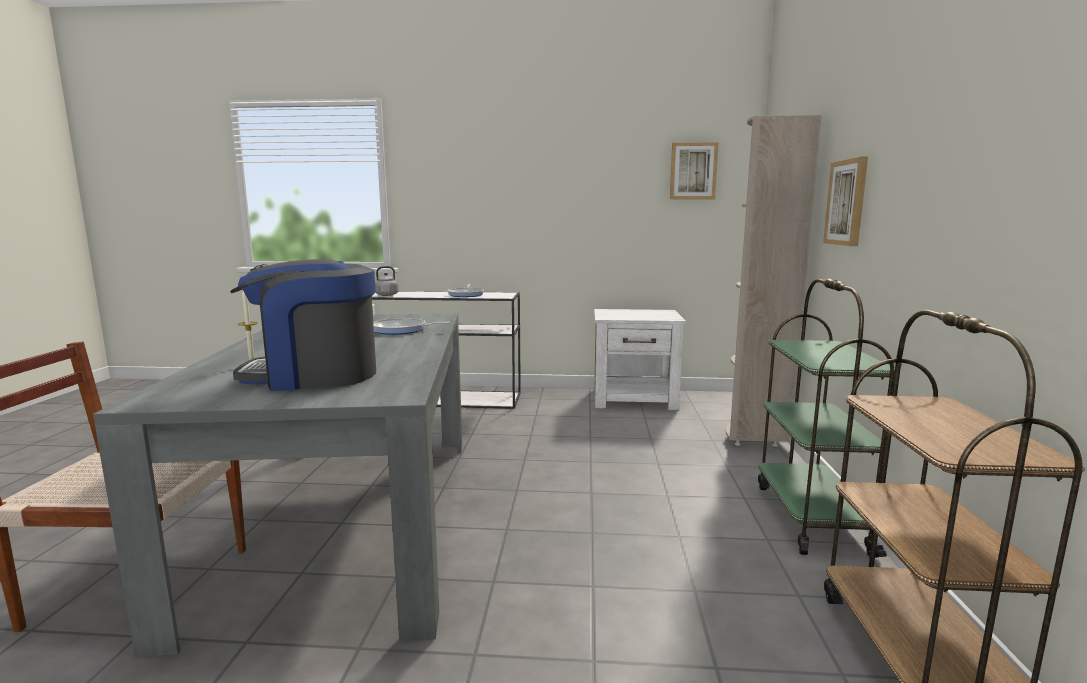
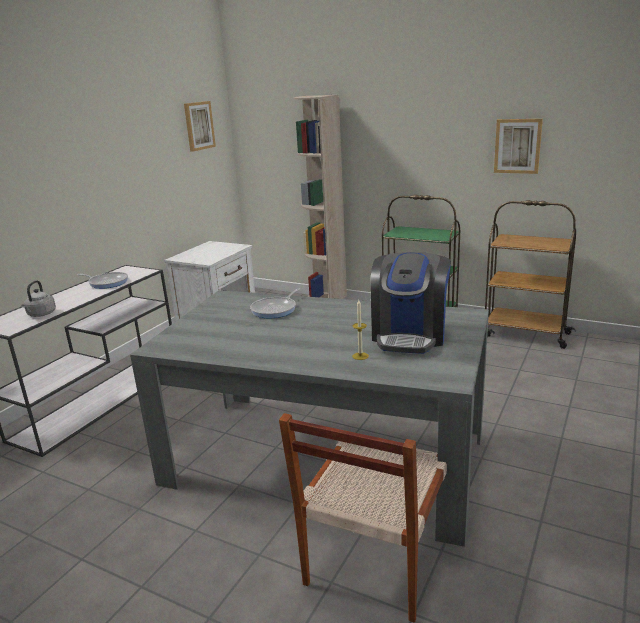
camera: 65 degrees left, 10 degrees up
(847, 202) = (380, 149): picture -> picture (517, 146)

